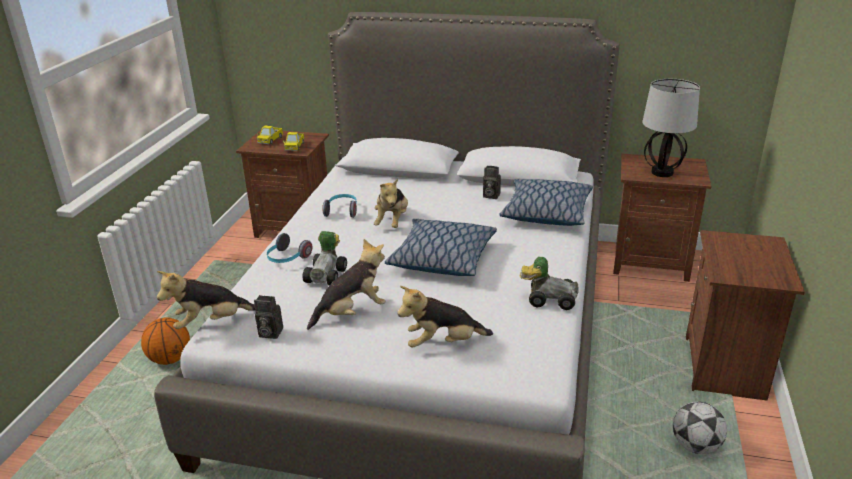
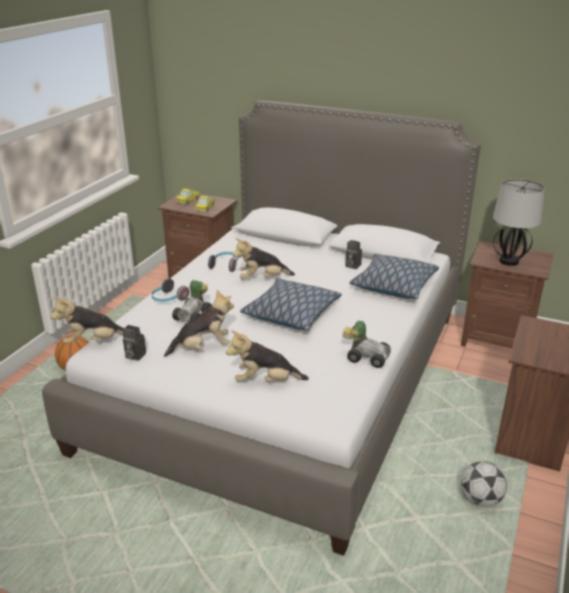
camera: 10 degrees right, 0 degrees up
(392, 222) = (262, 279): plush toy -> plush toy turned 60 degrees clockwise

